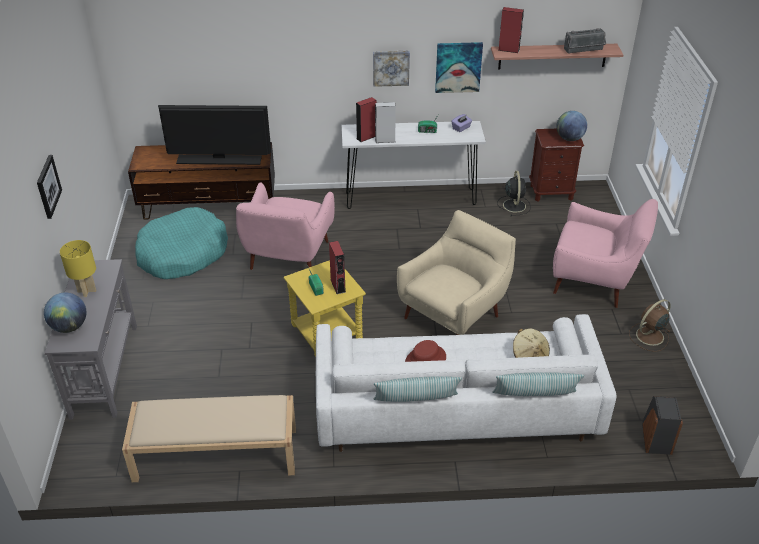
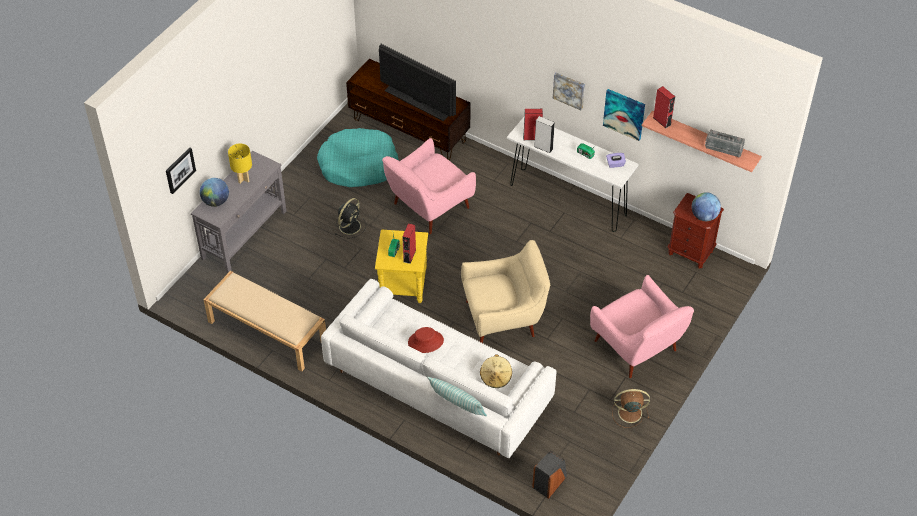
camera: 35 degrees right, 10 degrees up
(48, 186) = (239, 100): picture -> picture (180, 170)
(416, 401) = (382, 365): pillow -> none
(514, 205) = (646, 248): black fan -> black fan (350, 226)

